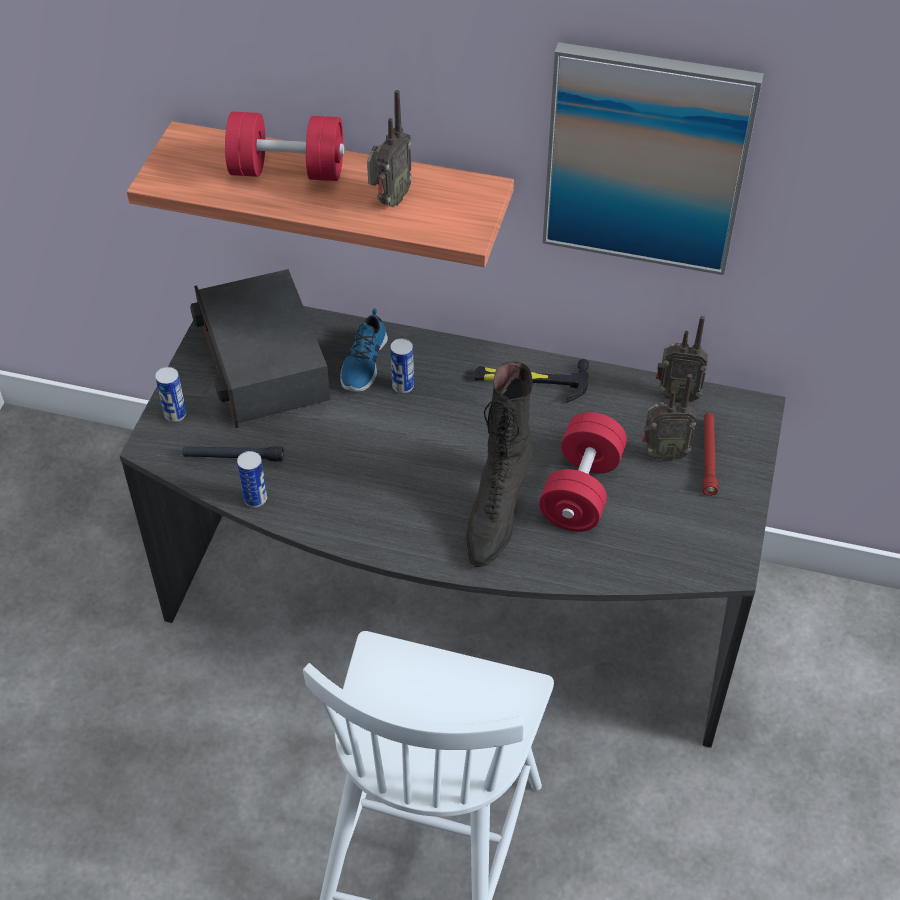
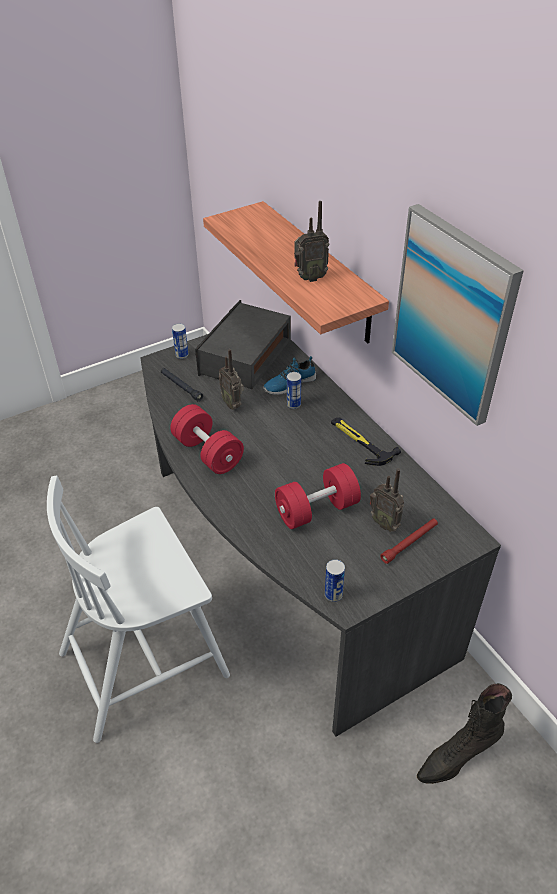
camera: 45 degrees right, 5 degrees down
(255, 499) = (166, 409): can -> can (333, 595)
(287, 171) = (282, 243): red dumbbell -> red dumbbell (208, 452)
(496, 513) = (260, 490): black boot -> black boot (456, 757)
(676, 395) = (432, 500): radio -> radio (233, 404)

